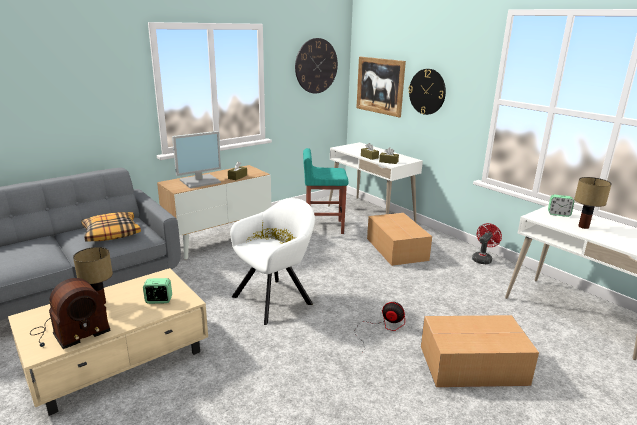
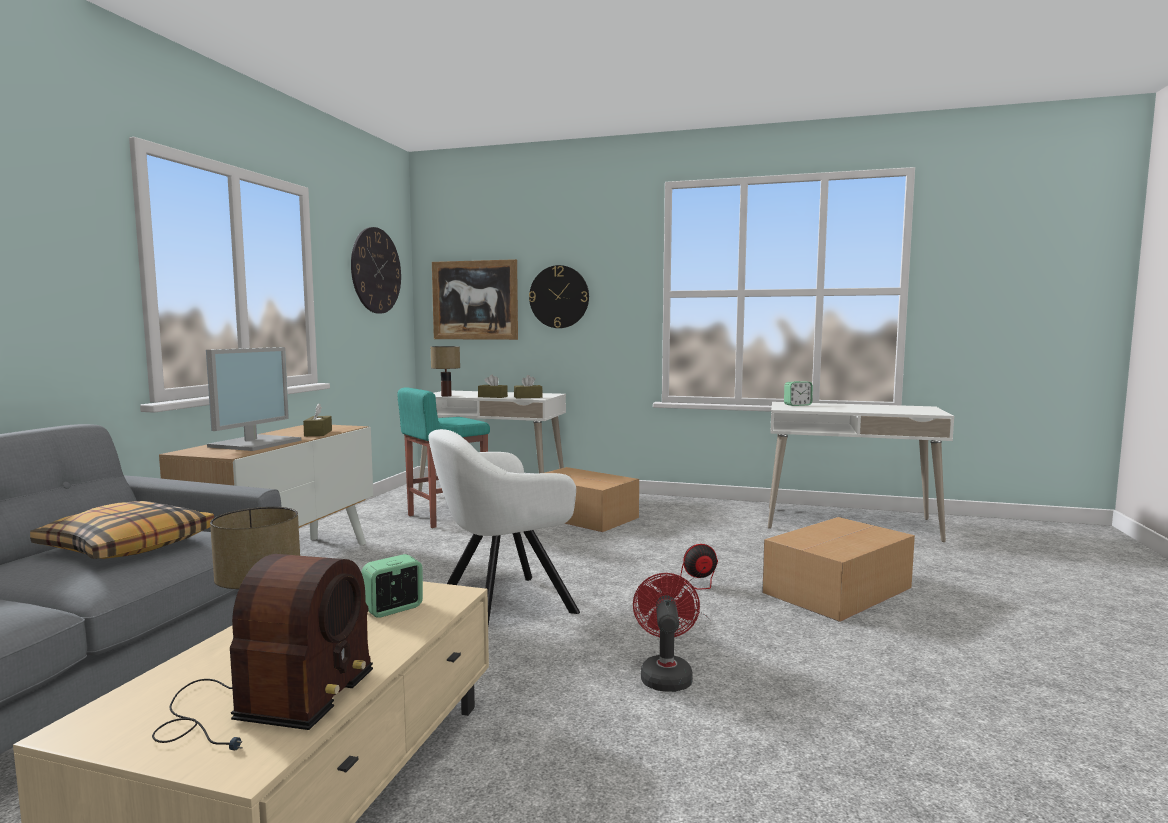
camera: 35 degrees left, 15 degrees down
(276, 298) = (499, 605): white armchair -> white armchair turned 135 degrees counterclockwise
(483, 259) = (692, 503): red fan -> red fan (665, 674)
(584, 227) = (838, 408): table lamp -> table lamp (447, 396)

